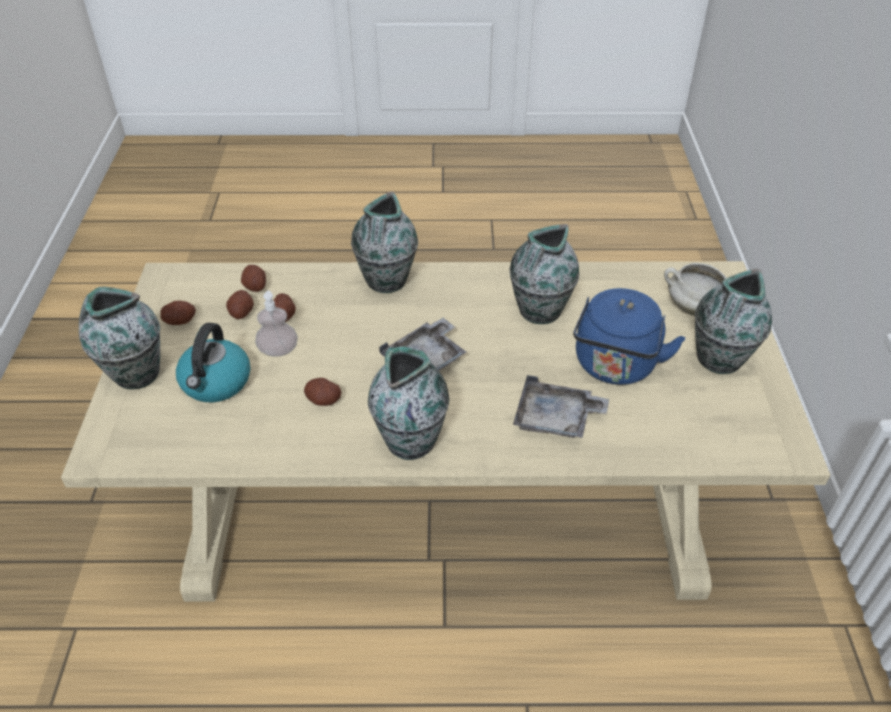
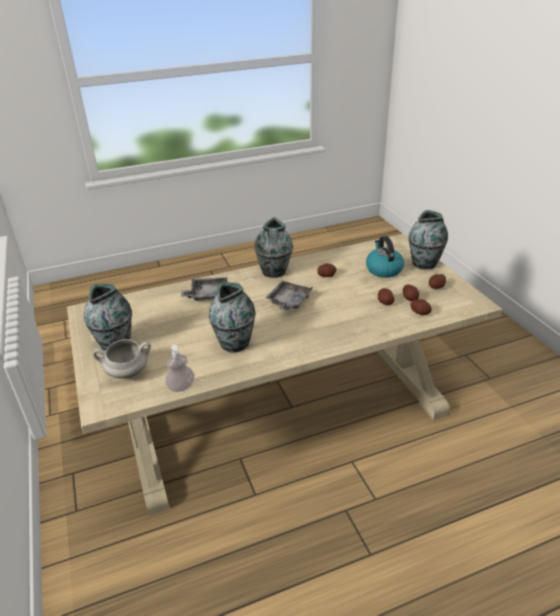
camera: 160 degrees right, 10 degrees down
(278, 350) = (369, 287): soap dispenser -> soap dispenser (181, 387)
(386, 282) = (344, 336): vase -> none
(614, 367) = (180, 324): blue kettle -> none

